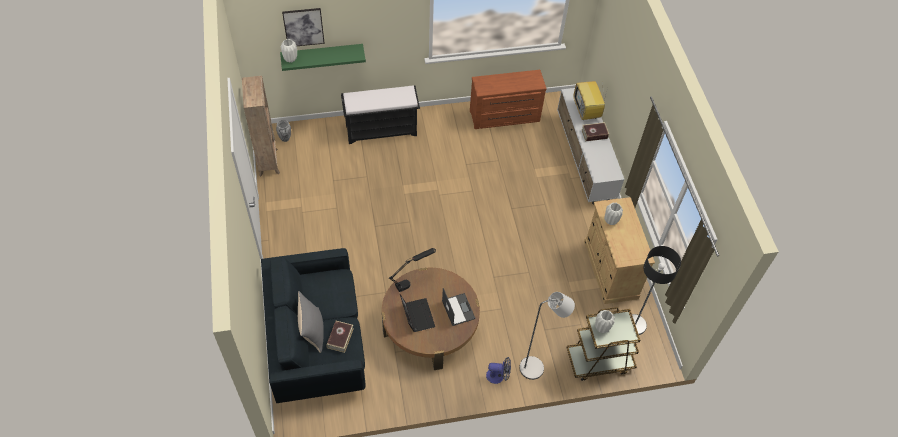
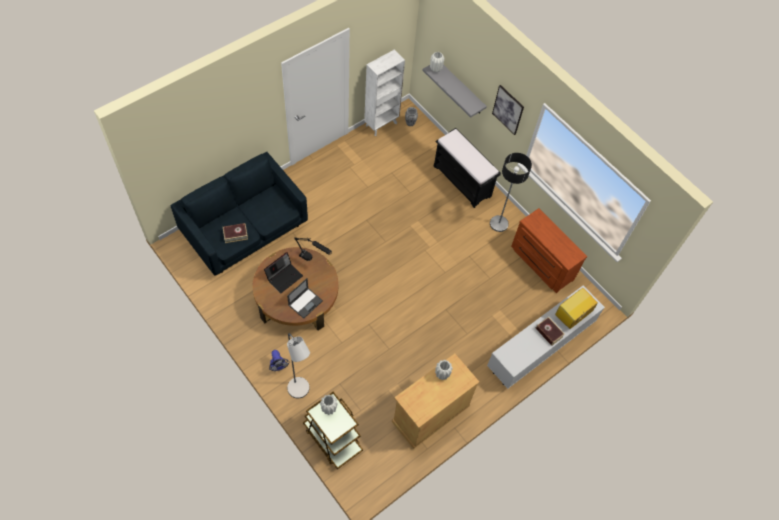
camera: 60 degrees right, 5 degrees up
(268, 161) = (382, 124): brown bookcase -> white bookcase
(303, 27) = (456, 55): picture -> picture (508, 109)
(312, 331) = (232, 214): grey pillow -> none
(322, 54) = (461, 88): green shelf -> grey shelf
(634, 324) = (384, 455): floor lamp -> floor lamp (499, 223)

